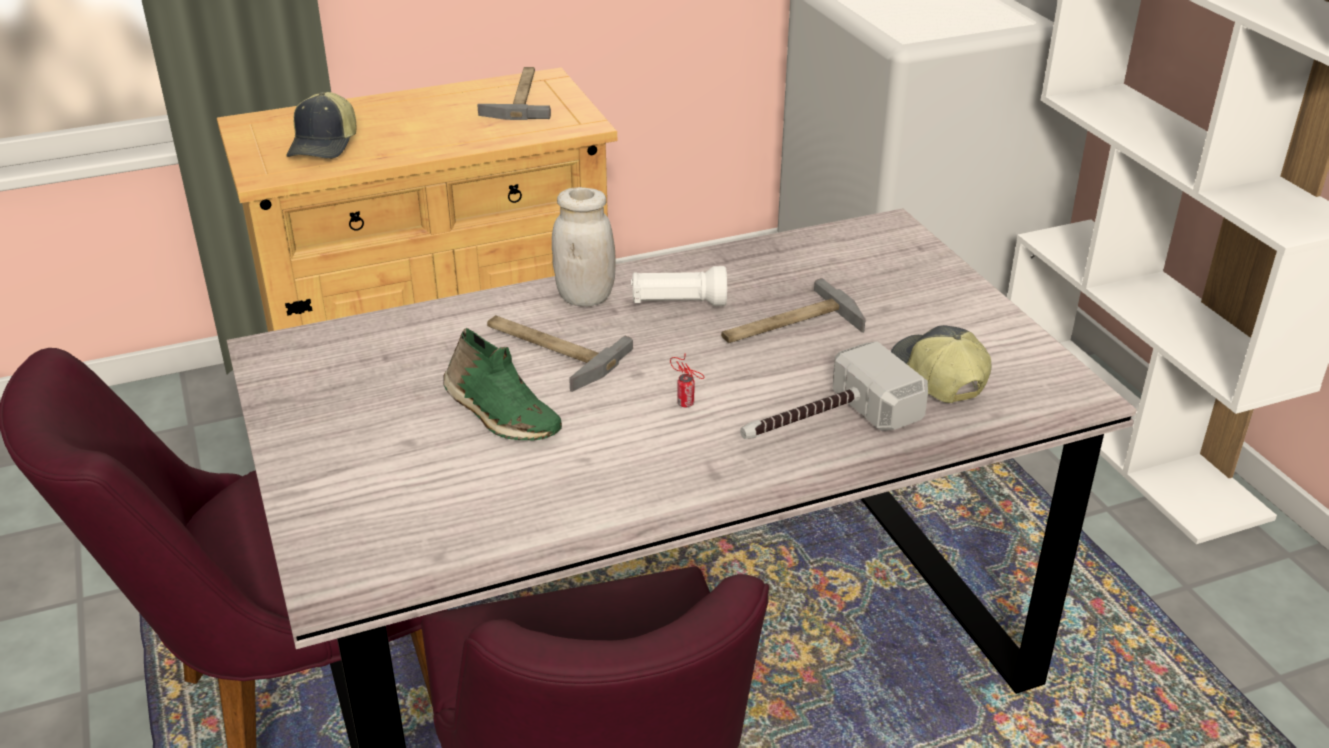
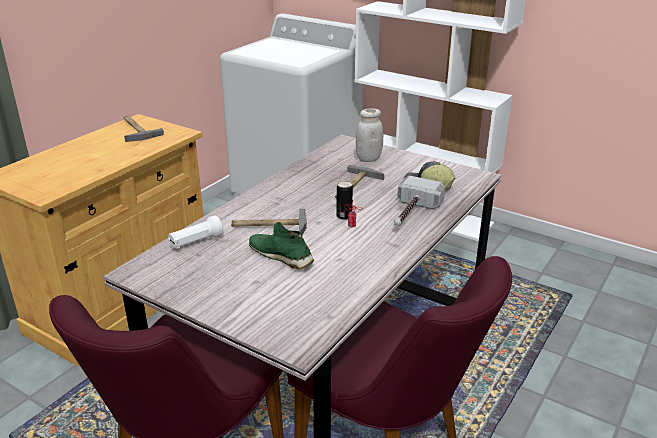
camera: 35 degrees left, 5 degrees down
(325, 145) = (60, 173): cap -> none
(500, 414) = (281, 256): green shoe -> green shoe turned 150 degrees counterclockwise
(585, 297) = (258, 202): white jar -> white jar (368, 158)
(678, 303) = (300, 192): white flashlight -> white flashlight (196, 242)
(696, 379) = (344, 216): none -> can

